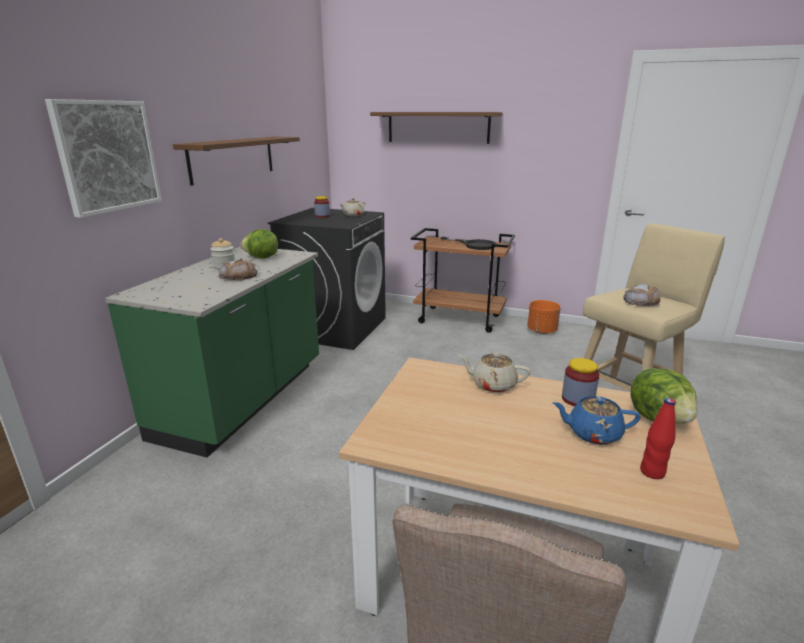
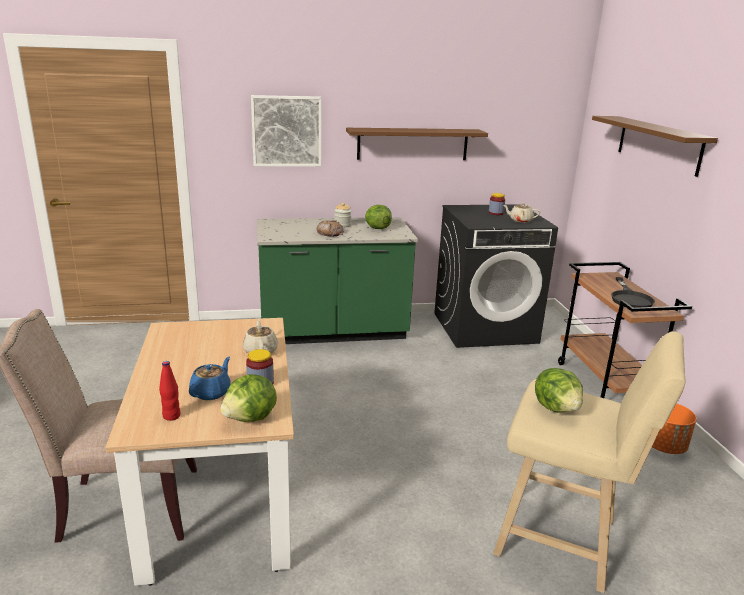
camera: 60 degrees right, 0 degrees up
(592, 433) = (211, 392): blue teapot -> blue teapot turned 45 degrees clockwise
(641, 301) = (557, 408): bread -> lettuce

